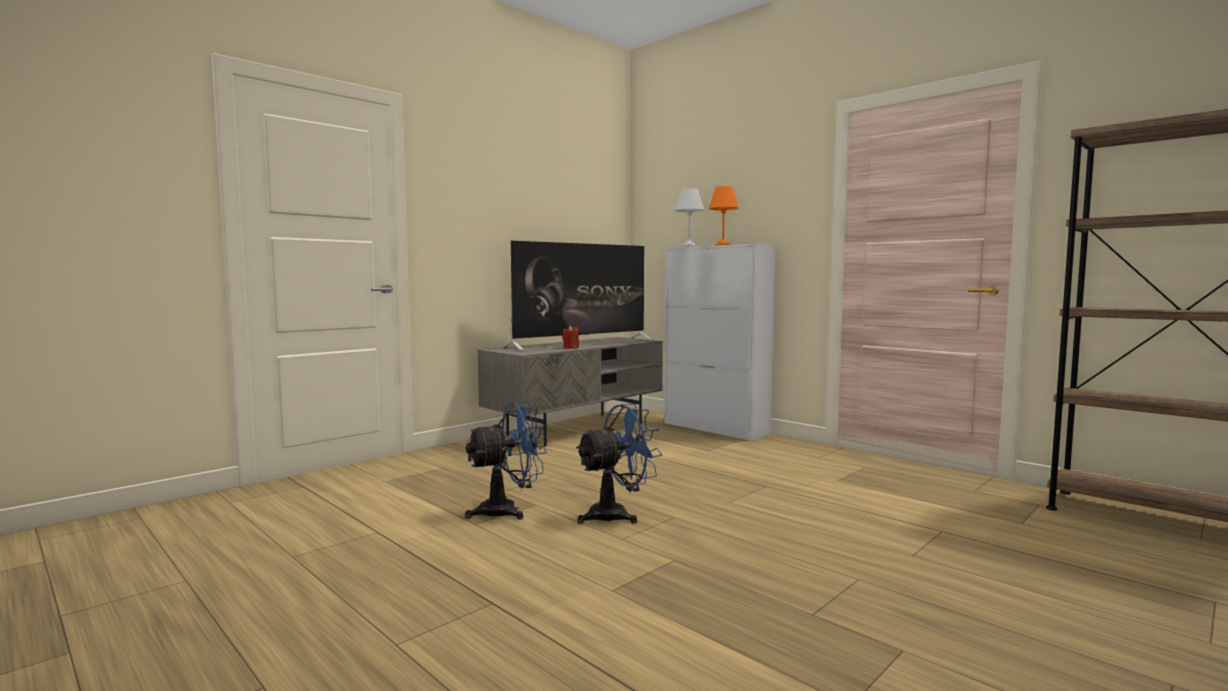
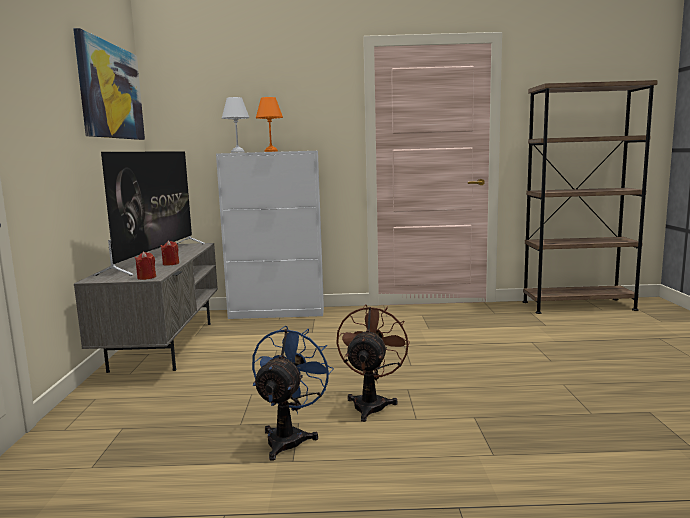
camera: 45 degrees left, 5 degrees up
(522, 352) = (146, 277): none -> red candle
(576, 190) = (111, 91): none -> picture
(616, 514) = (371, 403): blue fan -> brown fan

